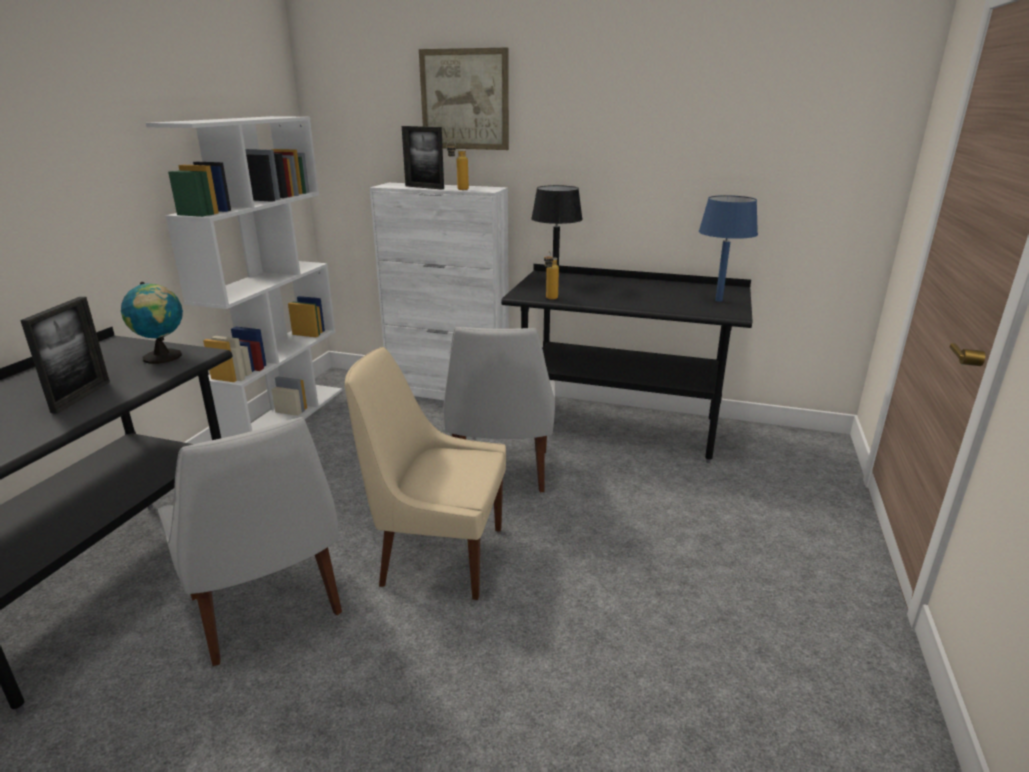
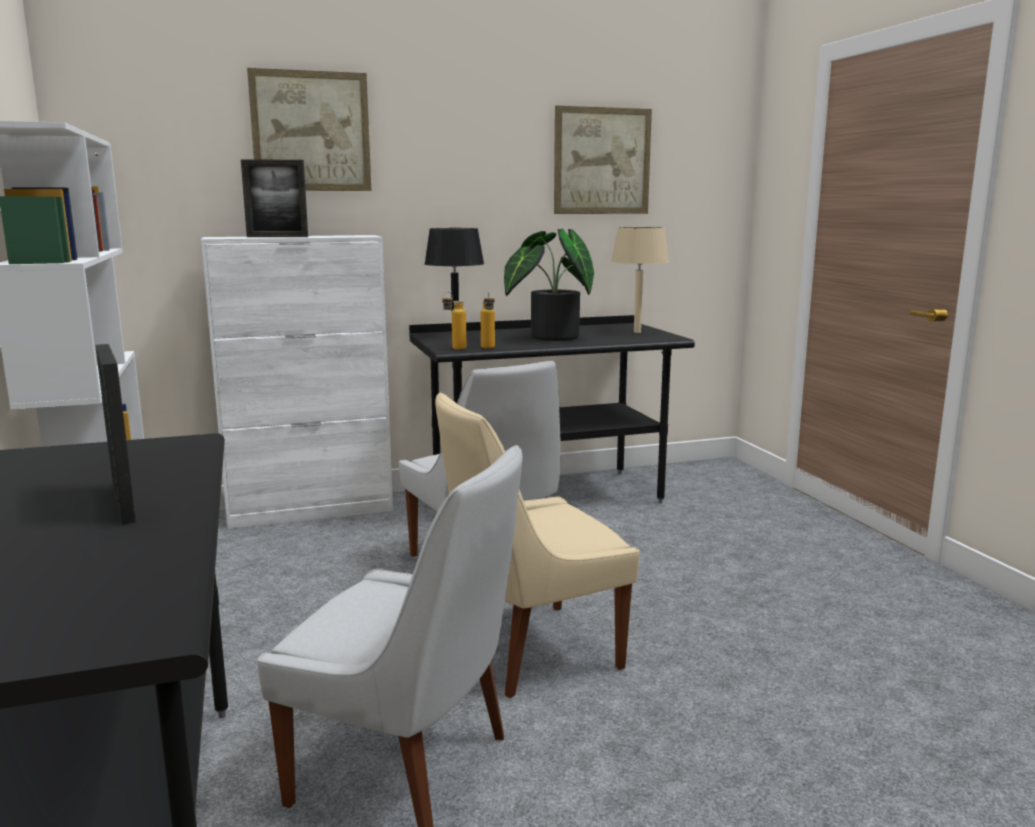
camera: 35 degrees left, 10 degrees down
(164, 357) = (140, 453): globe -> none
(458, 189) = (328, 236): bottle -> bottle (454, 349)
(625, 294) = (548, 337): none -> potted plant
(718, 300) = (637, 332): blue table lamp -> beige table lamp
(728, 124) = (602, 161): none -> picture

